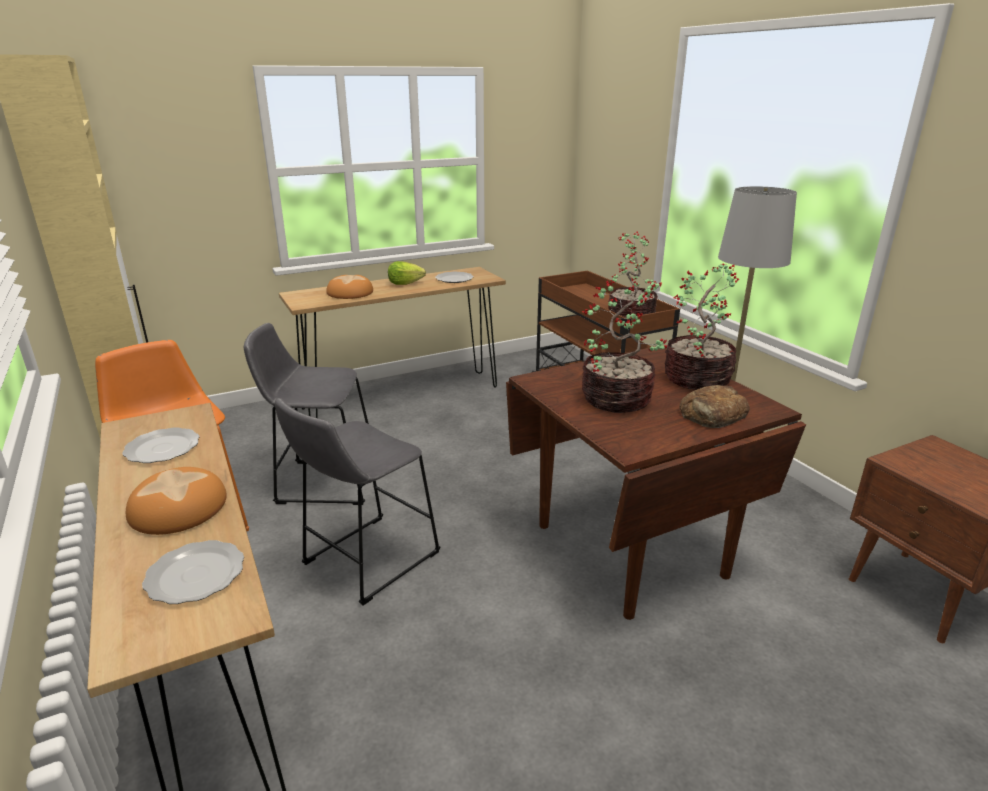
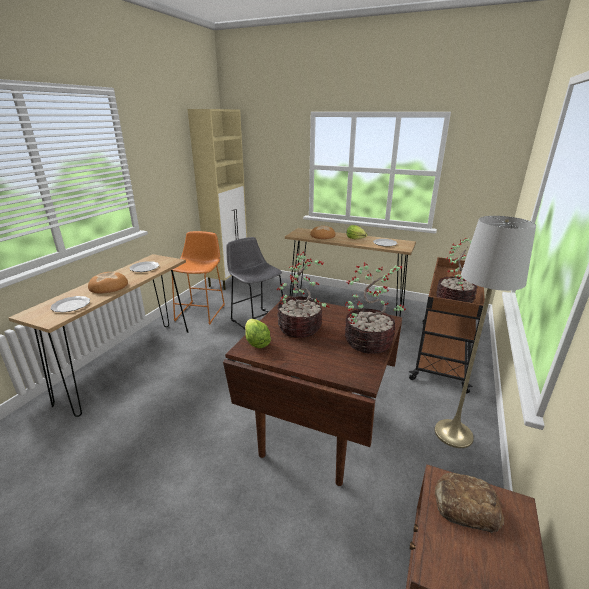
camera: 50 degrees right, 0 degrees up
(365, 561) = (220, 358): grey stool -> none
(621, 436) = (256, 343): none -> lettuce
(712, 414) = (323, 361): bread -> bread (464, 505)

